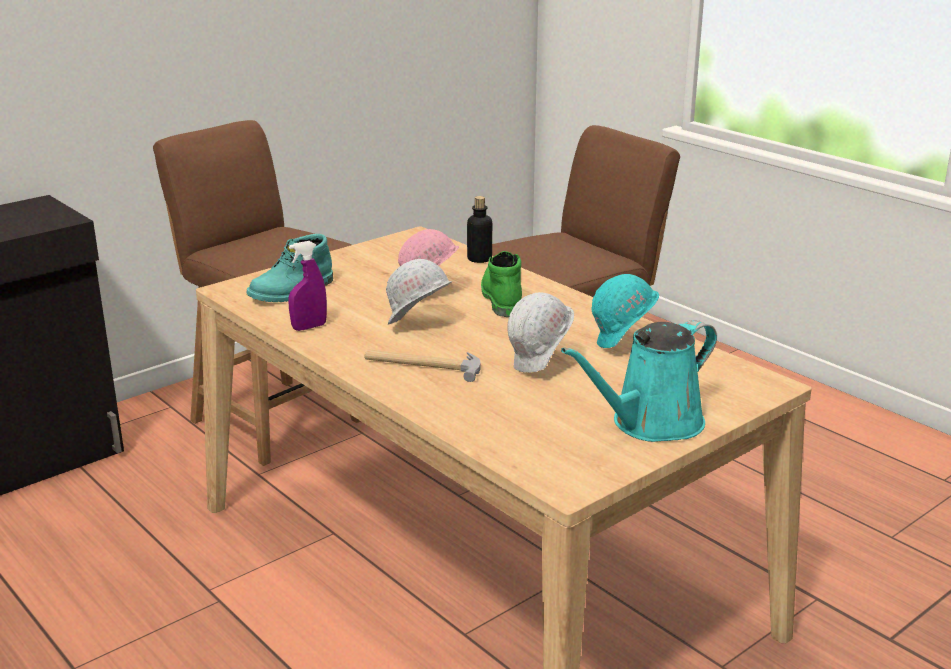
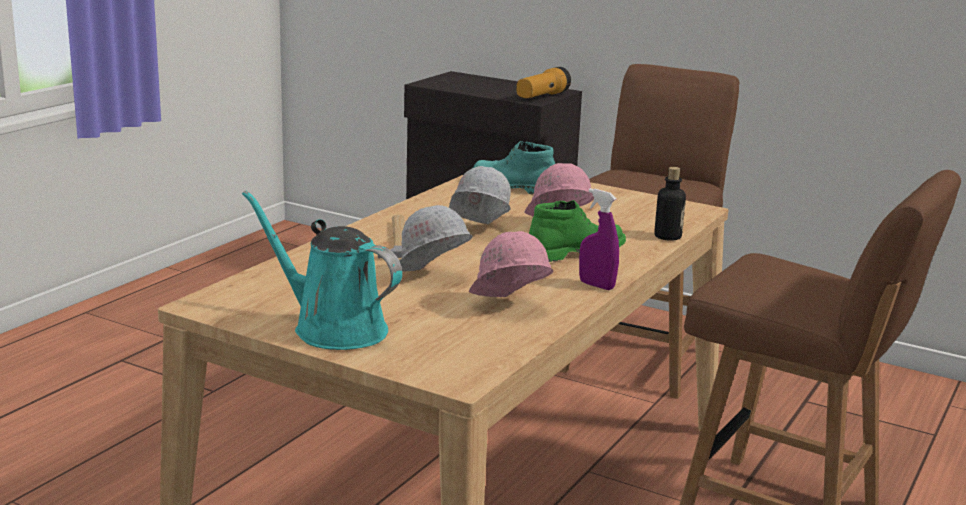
camera: 70 degrees right, 5 degrees down
(51, 213) = (542, 96): none -> flashlight
(309, 327) = (445, 200): purple spray bottle -> purple spray bottle (596, 285)
(623, 344) = (508, 308): turquoise hard hat -> pink hard hat

